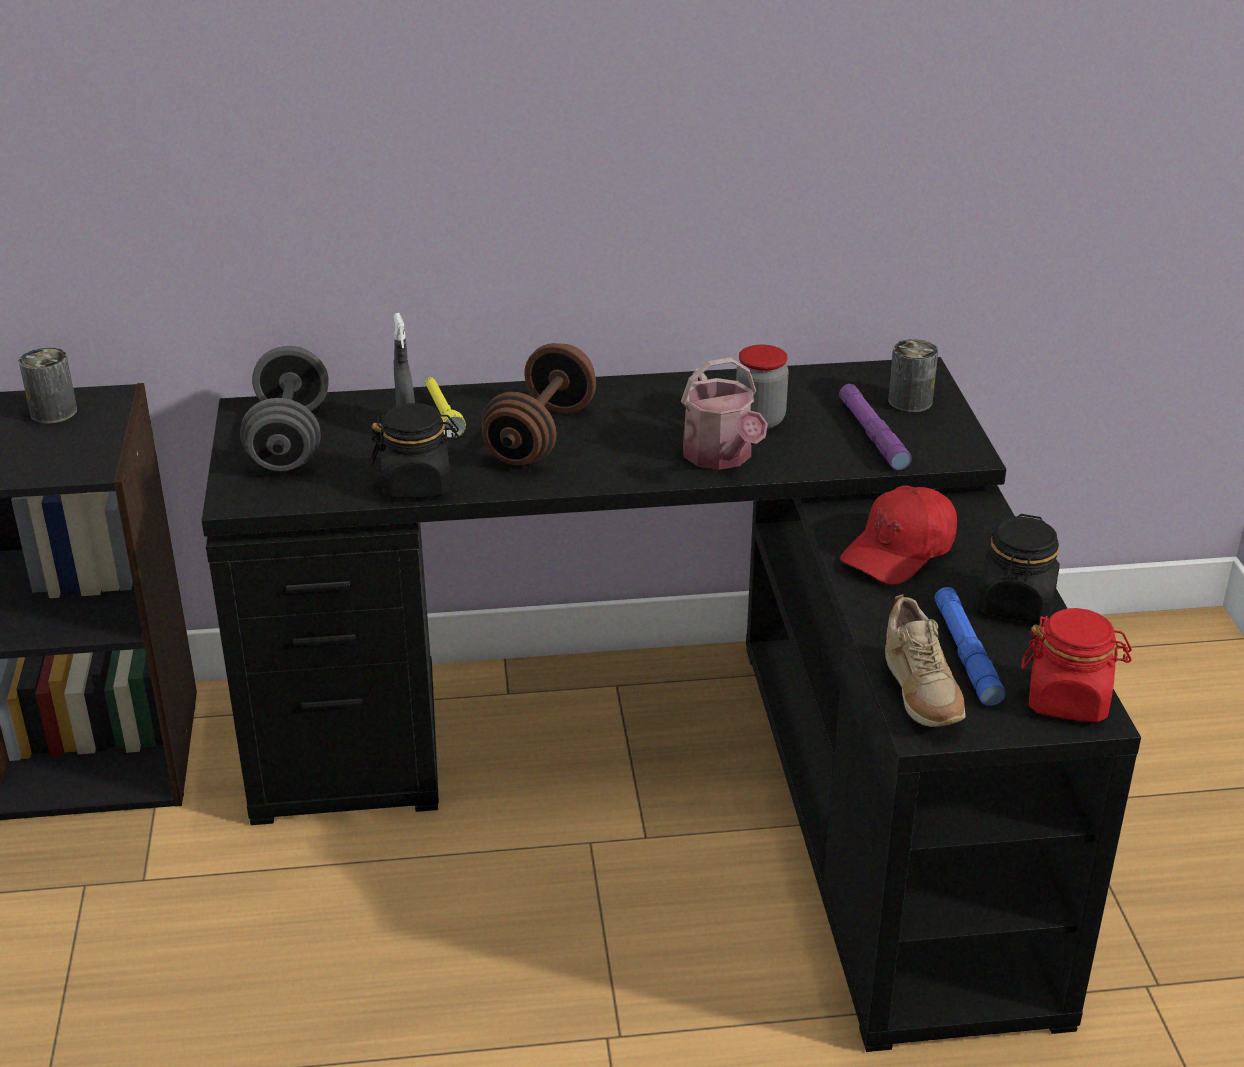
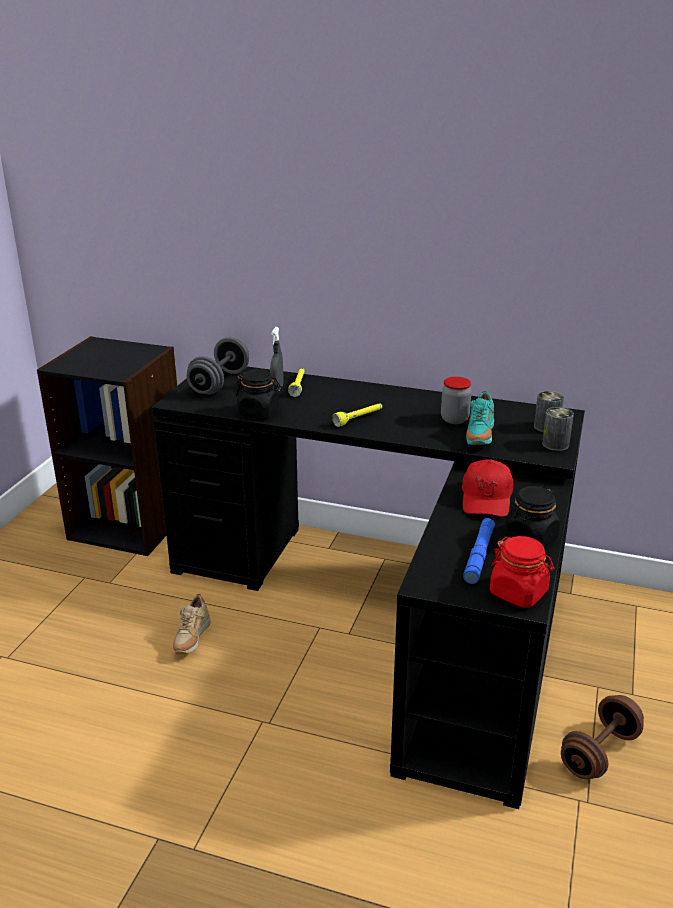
camera: 25 degrees right, 5 degrees down
(53, 412) = (126, 350): can -> can (555, 444)
(540, 436) = (336, 404): brown dumbbell -> brown dumbbell (599, 753)
(604, 457) = (358, 419): none -> yellow flashlight
(721, 457) = (418, 431): watering can -> none
(825, 445) = (479, 437): none -> turquoise shoe
(872, 434) = (510, 438): purple flashlight -> none
(900, 551) = (486, 498): red cap -> red cap turned 60 degrees counterclockwise
(920, 696) = (434, 569): beige shoe -> beige shoe (191, 640)

